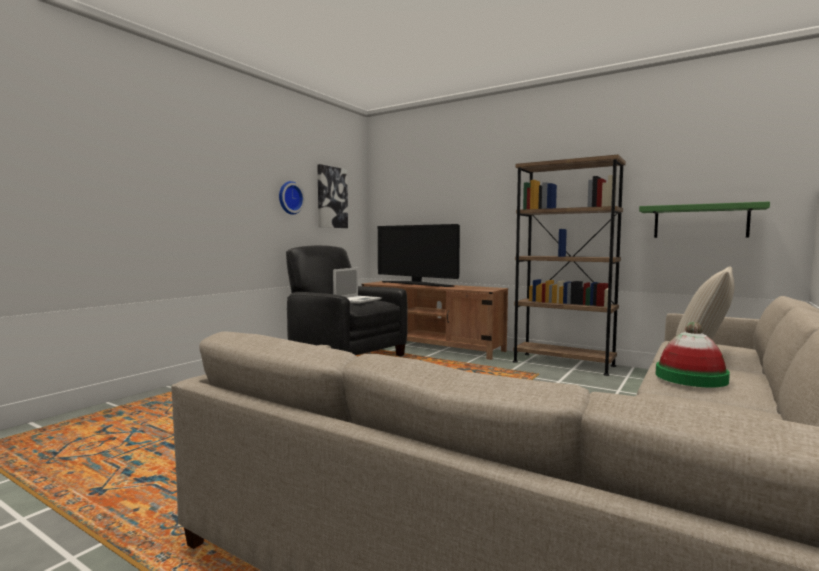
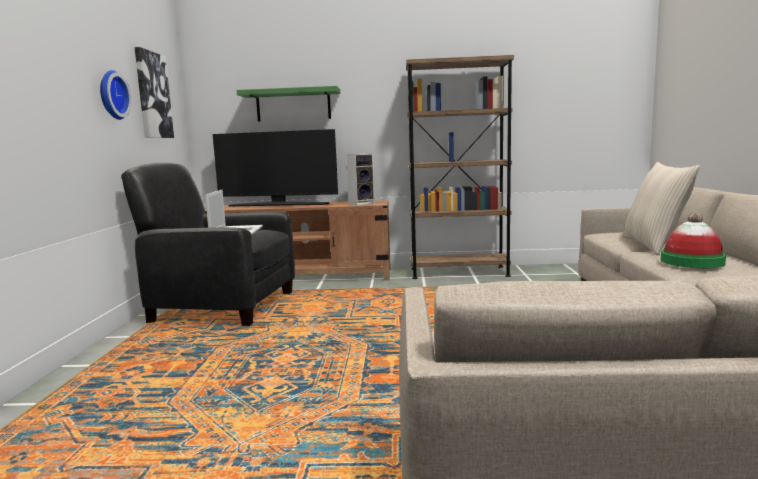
camera: 30 degrees left, 5 degrees up
(478, 288) = (362, 203): none -> speaker
(700, 221) = (569, 122): green shelf -> green shelf (293, 105)

